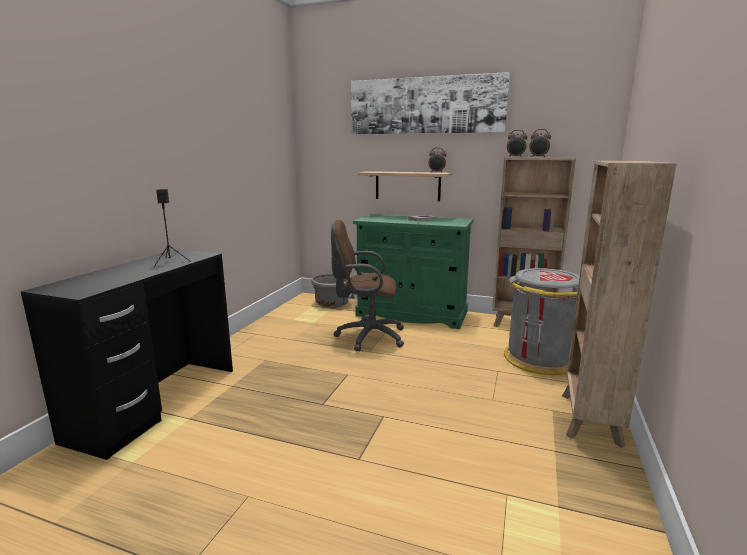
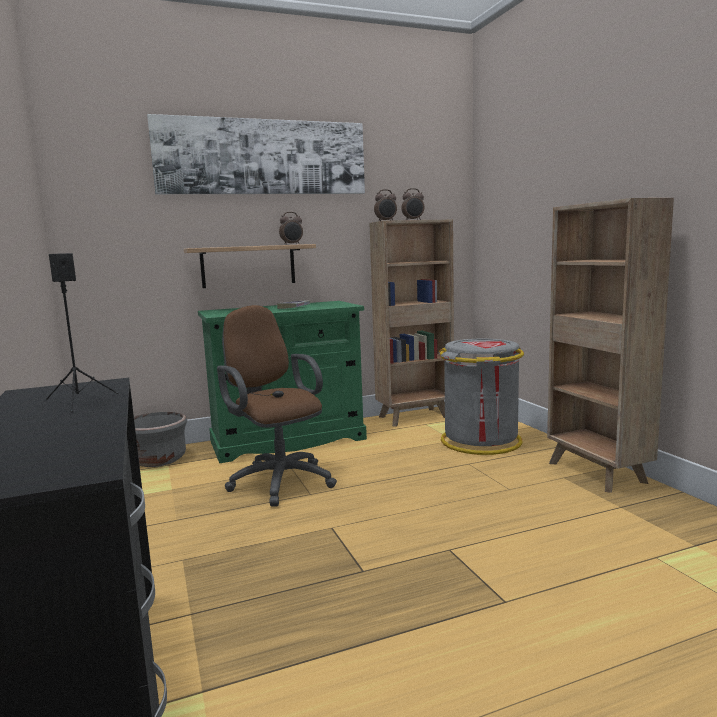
camera: 40 degrees left, 5 degrees down
(367, 336) = (278, 480): brown office chair -> brown office chair turned 90 degrees clockwise

